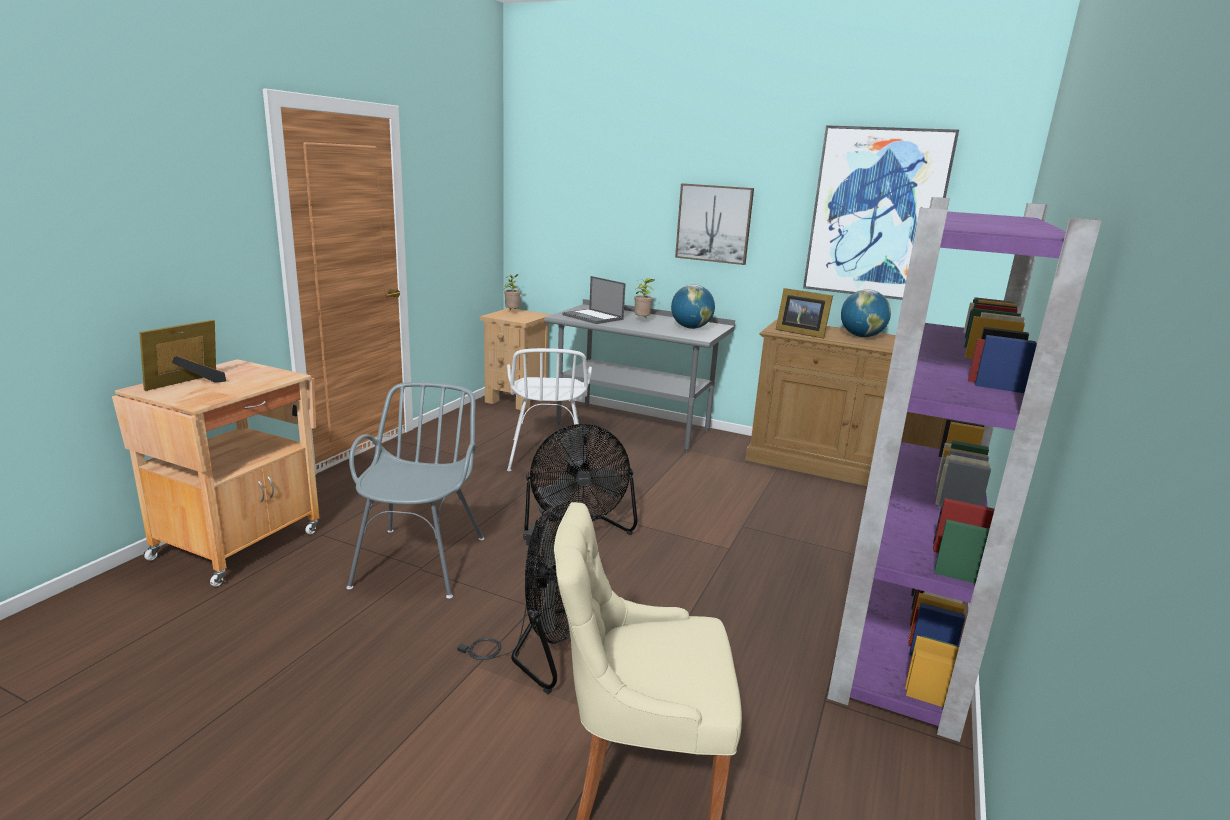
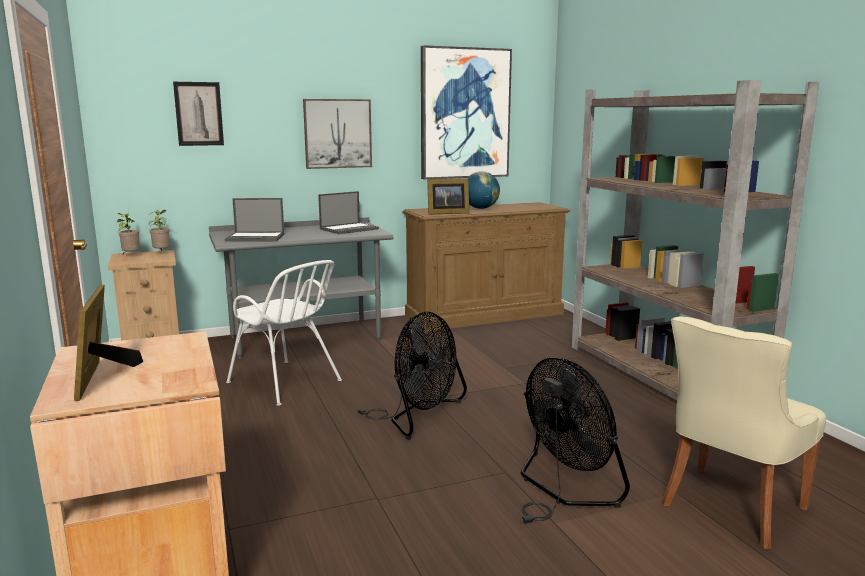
camera: 45 degrees left, 5 degrees down
(421, 558) = (360, 492): grey chair -> none
(587, 192) = (199, 114): none -> picture
(642, 320) = (300, 232): potted plant -> potted plant (162, 253)
(691, 328) = (349, 229): globe -> laptop
(902, 620) = (660, 376): purple bookcase -> brown bookcase

